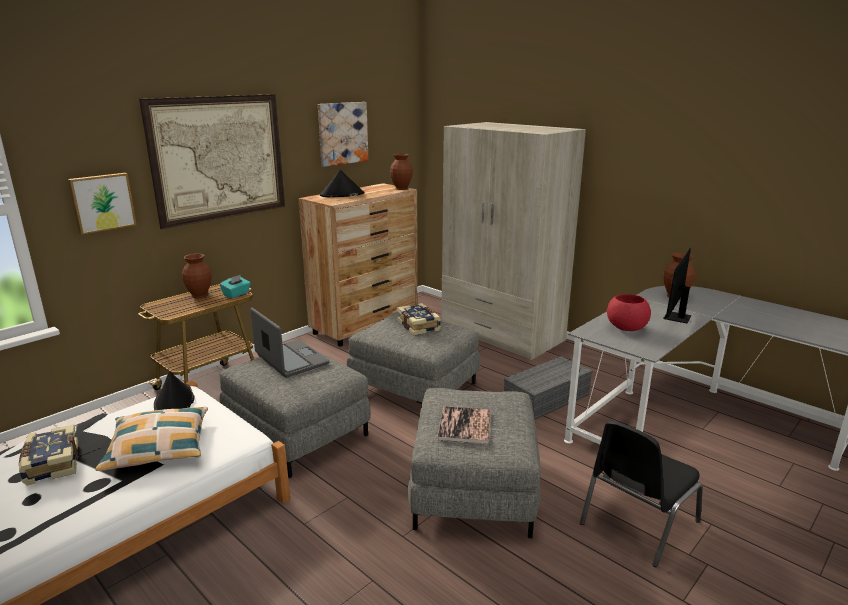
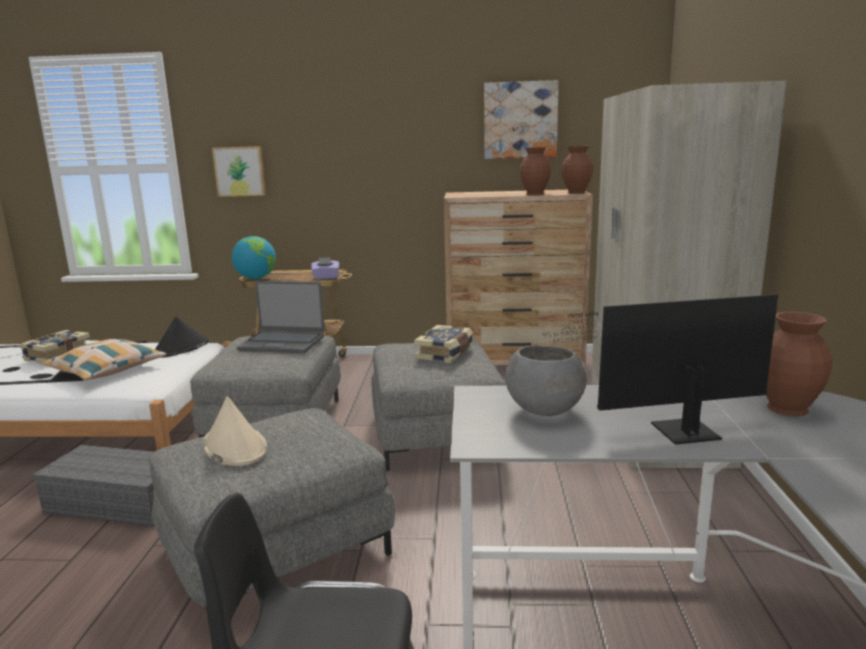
camera: 50 degrees right, 5 degrees down
(168, 312) = (256, 278): none -> globe
(200, 295) = (306, 273): brown vase -> brown vase (535, 194)
(219, 158) = (355, 140): picture -> none
(236, 294) = (326, 278): turquoise tissue box -> purple tissue box
(291, 360) = (282, 343): laptop -> laptop turned 90 degrees clockwise
(342, 194) = (493, 193): black hat -> none
(464, 426) = (234, 447): book -> beige hat
(546, 398) = (553, 516): grey storage box -> grey storage box (121, 501)
(626, 329) = (544, 410): red bowl -> grey bowl

